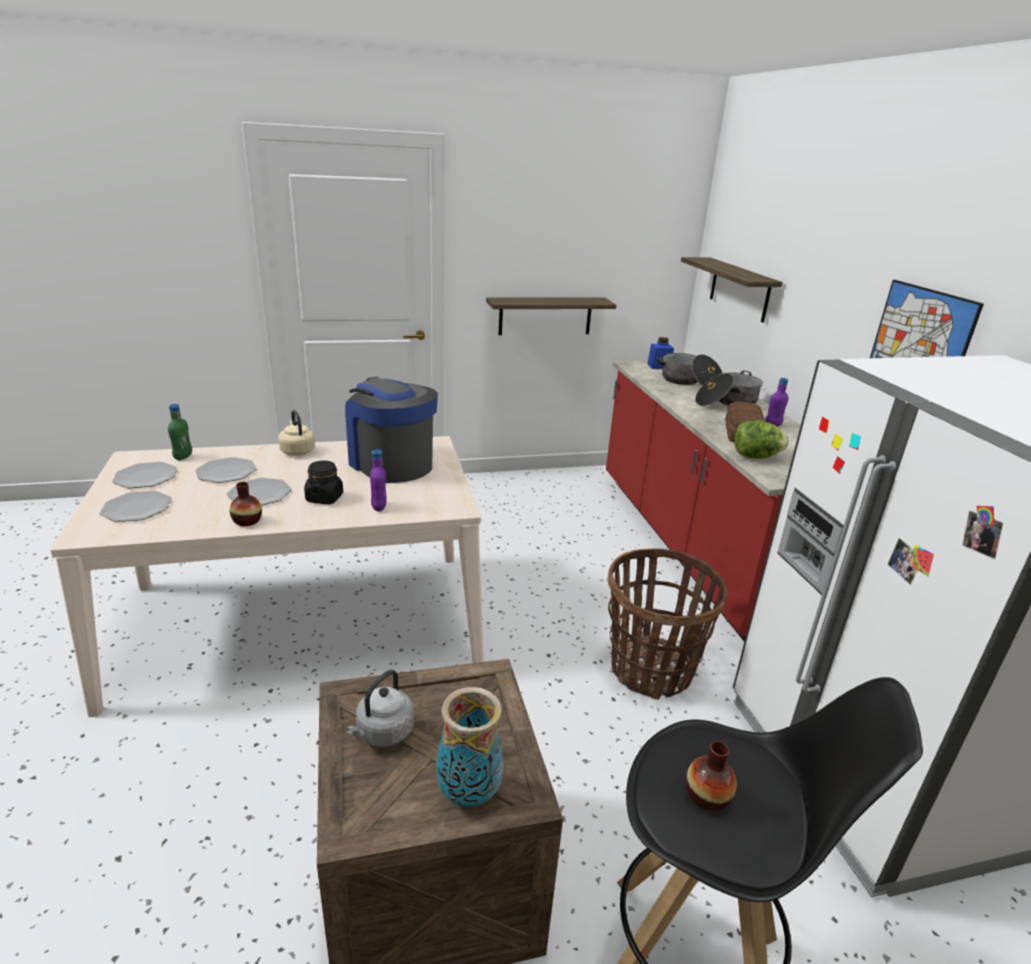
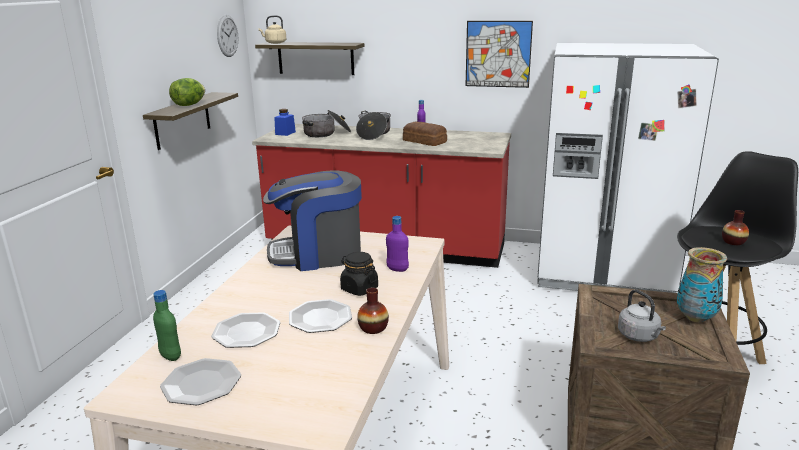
camera: 60 degrees left, 5 degrees down
(137, 508) = (285, 390): plate -> none
(297, 450) = (237, 290): beige kettle -> beige kettle (274, 43)
(651, 669) = (493, 303): basket -> none
(657, 241) = (227, 36): none -> wall clock
(755, 456) = (460, 146): lettuce -> lettuce (189, 105)

